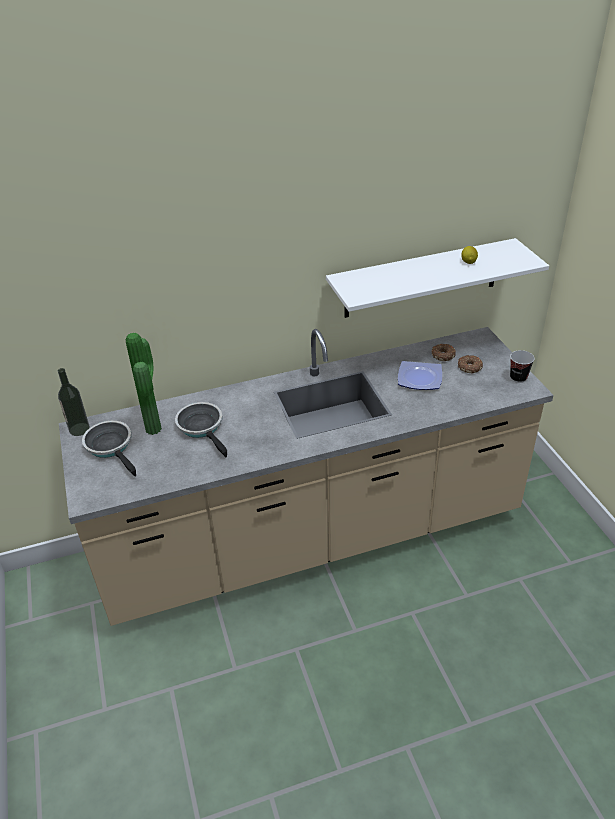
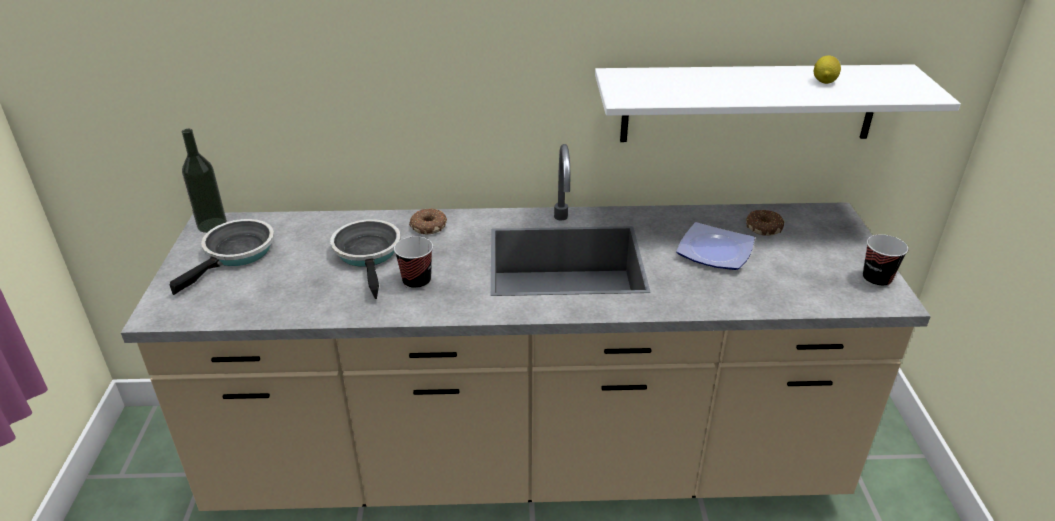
camera: 15 degrees right, 5 degrees down
(111, 447) = (236, 254): frying pan -> frying pan turned 45 degrees clockwise
(156, 428) = (308, 243): potted plant -> none
(245, 439) = (417, 282): none -> cup
(469, 367) = (799, 250): donut -> donut (428, 226)

